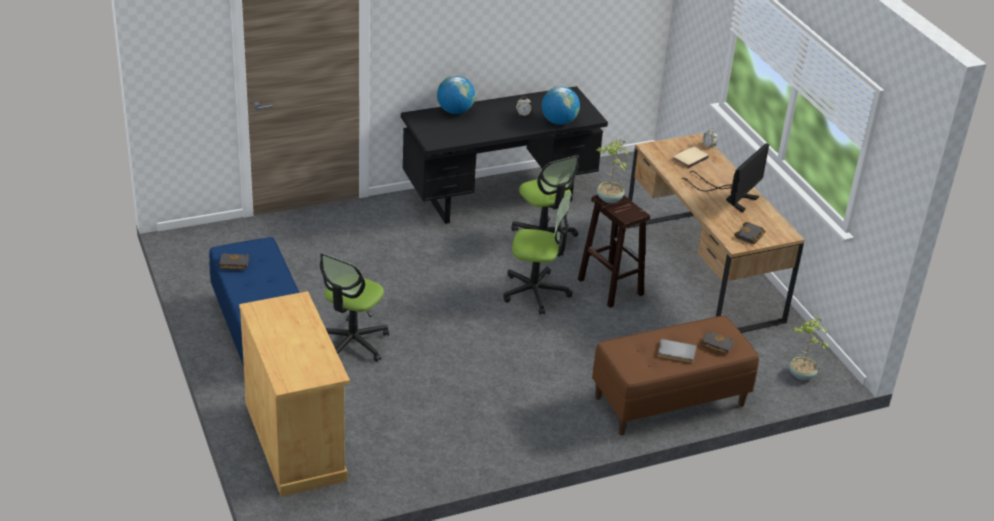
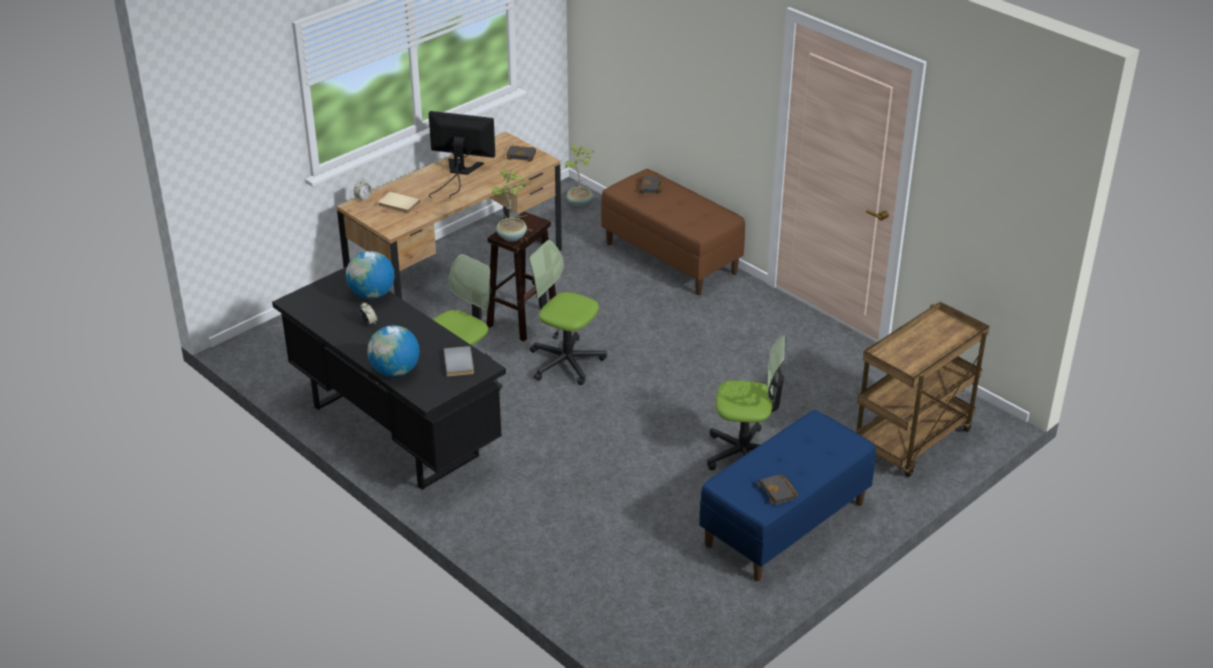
camera: 110 degrees left, 0 degrees up
(295, 441) = (912, 442): beige cabinet -> brown cart
(535, 292) = (565, 362): office chair -> office chair turned 45 degrees counterclockwise
(676, 353) = (680, 203): grey book -> grey book (460, 363)

